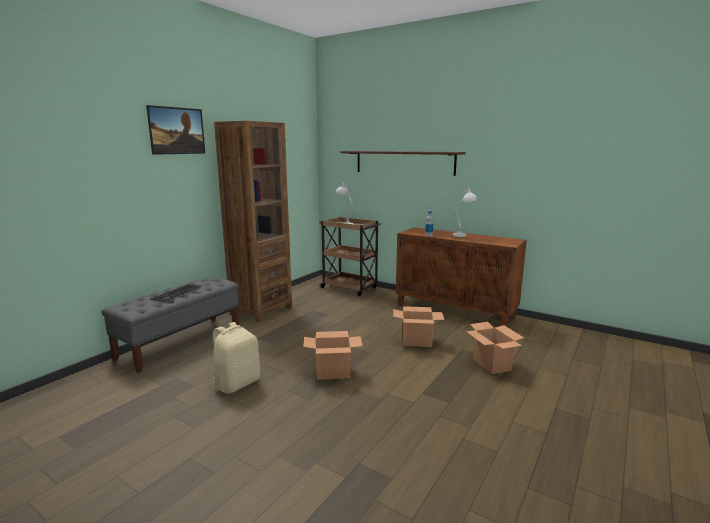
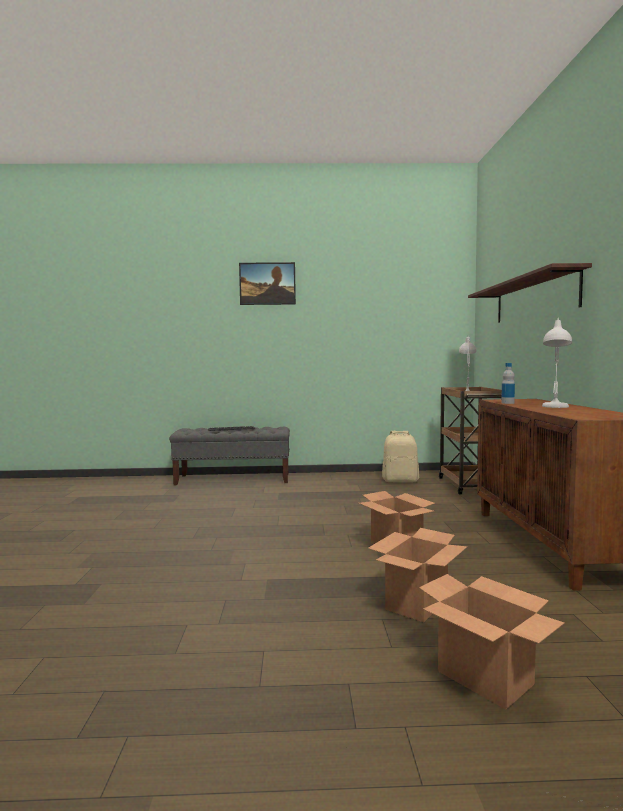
camera: 55 degrees right, 10 degrees down
(237, 383) = (191, 510): beige backpack -> beige backpack (400, 481)
(261, 310) = (335, 478): brown bookcase -> none
(333, 372) = (256, 532): cardboard box -> cardboard box (486, 678)

